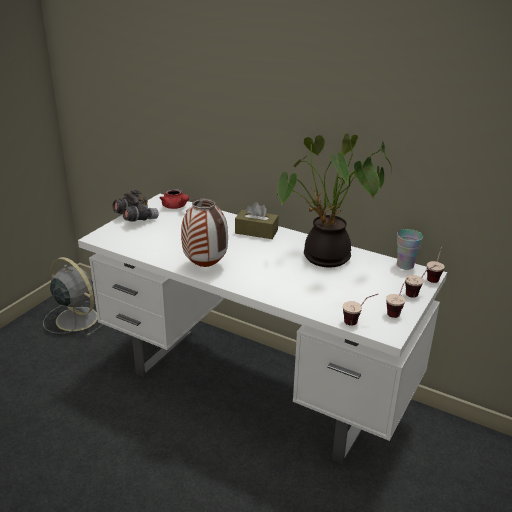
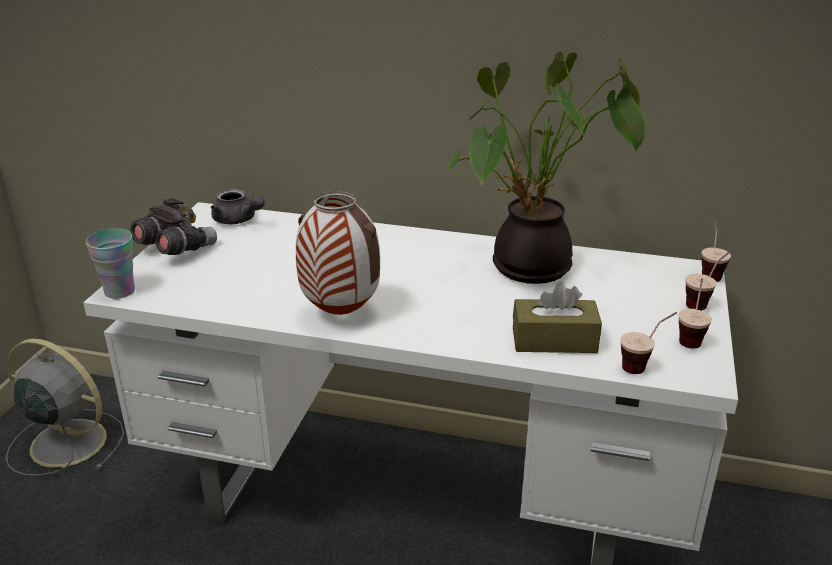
camera: 15 degrees left, 0 degrees up
(175, 207) = (238, 220): red teapot -> grey teapot
(256, 231) = (395, 242): brown tissue box -> brown tissue box (554, 340)
(405, 265) = (656, 262): cup -> cup (119, 291)

